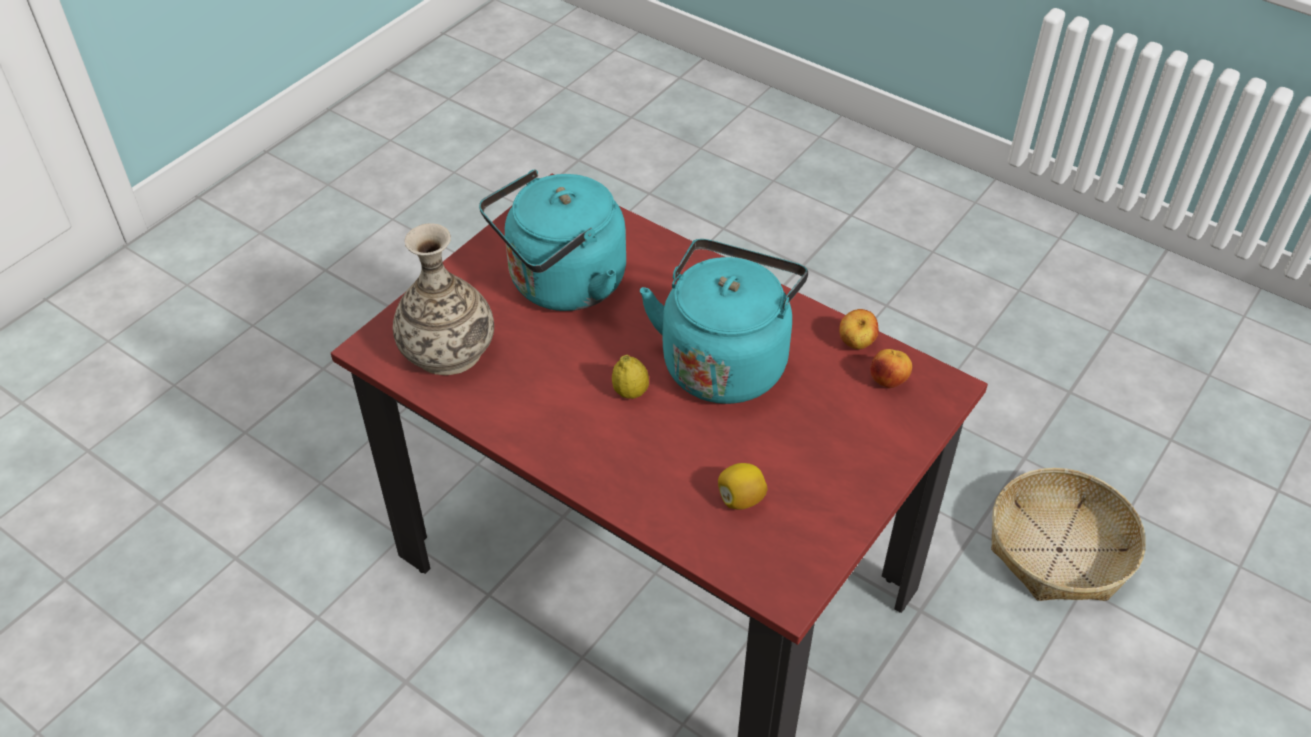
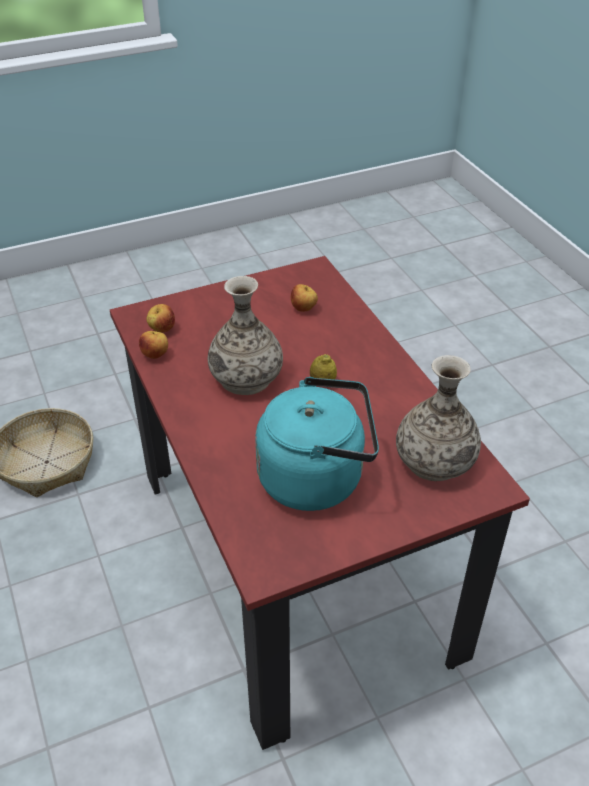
camera: 150 degrees left, 5 degrees down
(725, 360) = (245, 377): turquoise kettle -> vase
(740, 499) = (304, 309): lemon -> apple

